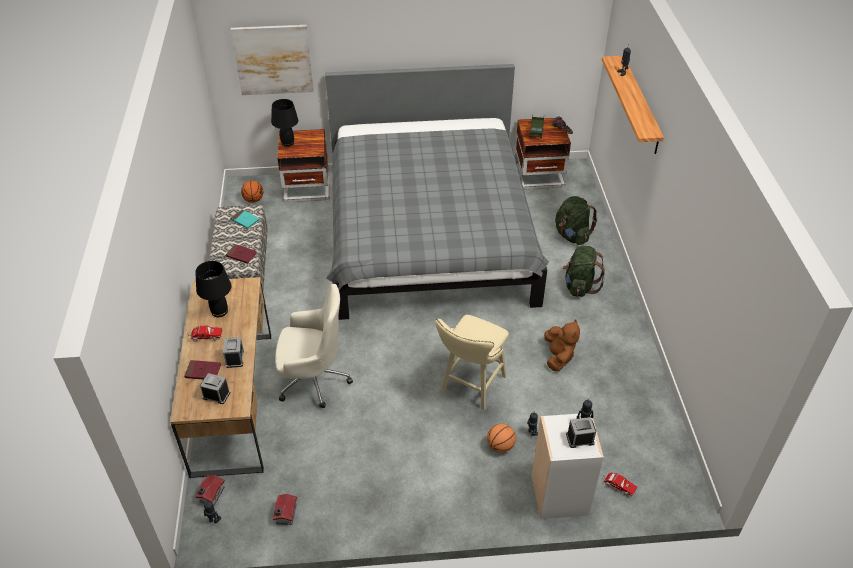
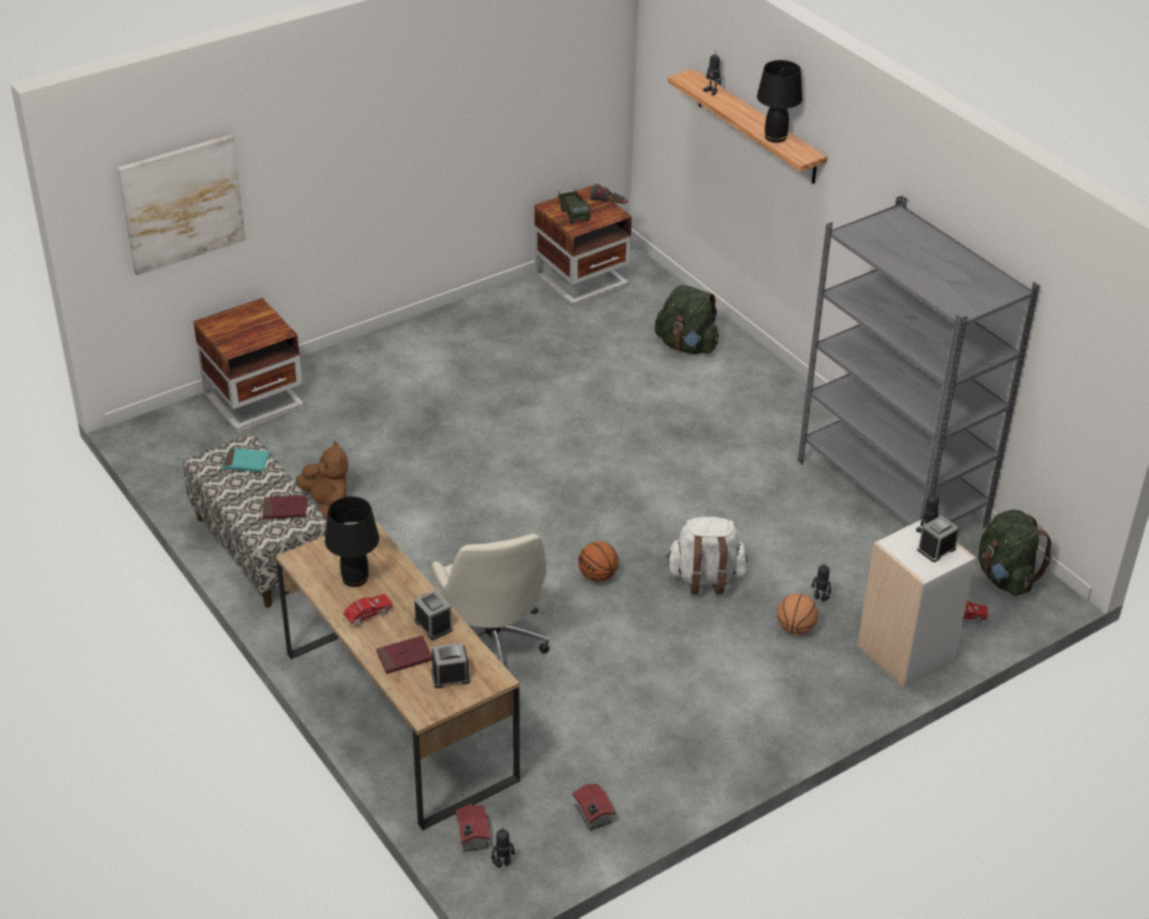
camera: 30 degrees left, 5 degrees down
(253, 200) = (184, 445): basketball -> basketball (597, 576)
(288, 143) = (224, 333): black table lamp -> black table lamp (776, 137)
(314, 381) = (492, 648): beige office chair -> beige office chair turned 105 degrees clockwise
(428, 235) = (493, 408): grey bed -> none
(470, 389) = (705, 578): beige stool -> white backpack
(558, 357) = (784, 499): brown plush toy -> brown plush toy (327, 506)
(579, 286) = (744, 405): green backpack -> green backpack (1005, 577)
(632, 379) = (891, 493): none -> grey bookcase

